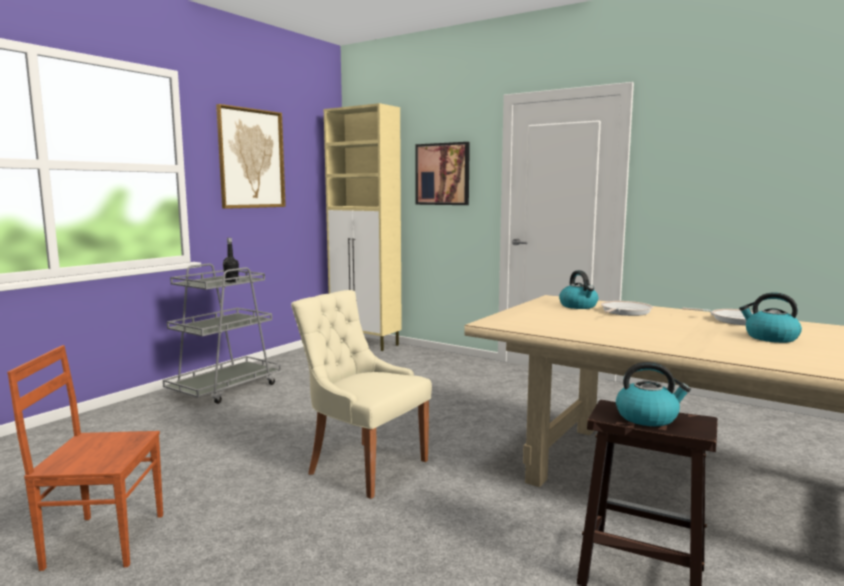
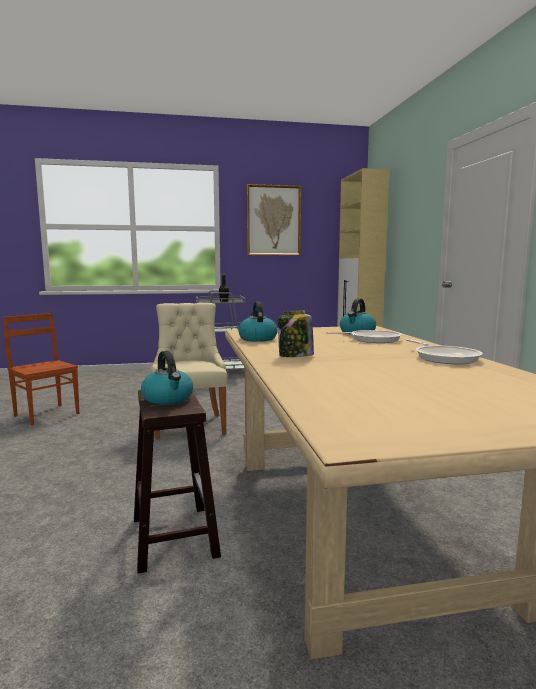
camera: 45 degrees right, 0 degrees up
(442, 174) = (410, 224): picture -> none
(676, 341) = (295, 356): none -> jar
(770, 338) = (394, 370): kettle -> kettle (257, 338)

